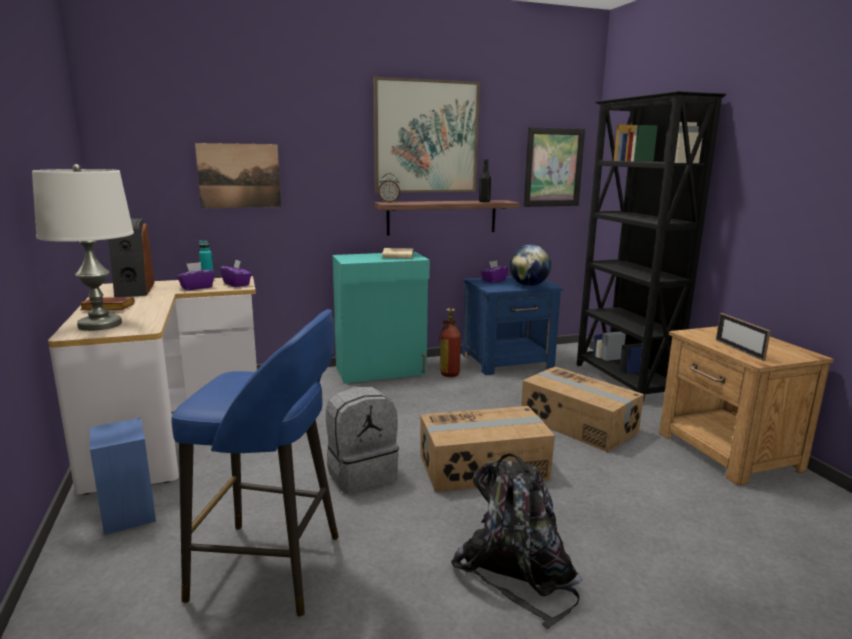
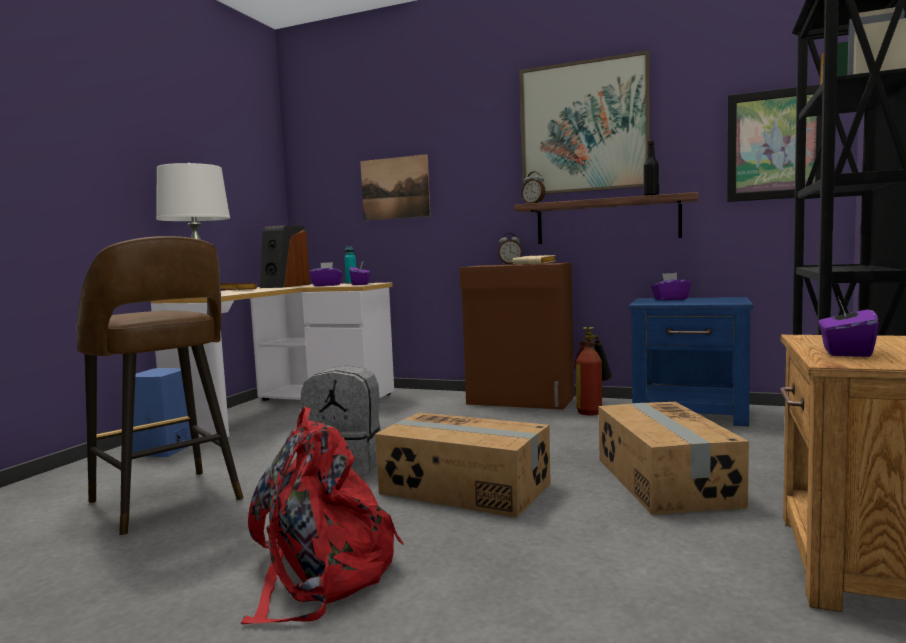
camera: 40 degrees right, 10 degrees down
(271, 568) = (167, 502): blue stool -> brown stool
(364, 254) = (510, 264): none -> alarm clock
(382, 371) = (520, 401): turquoise cabinet -> brown cabinet
(518, 571) = (320, 574): black backpack -> red backpack
(528, 285) = (705, 302): globe -> none
(739, 349) = (845, 352): picture frame -> purple tissue box

